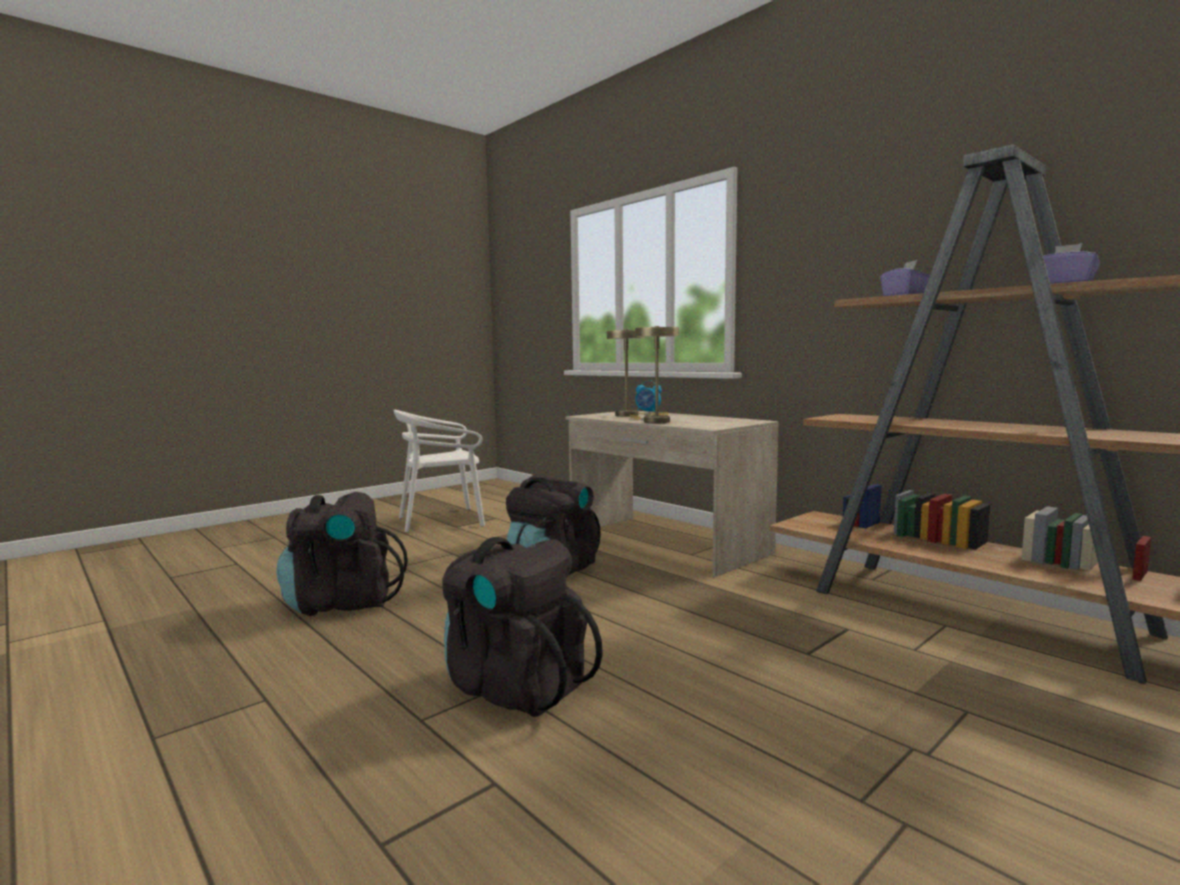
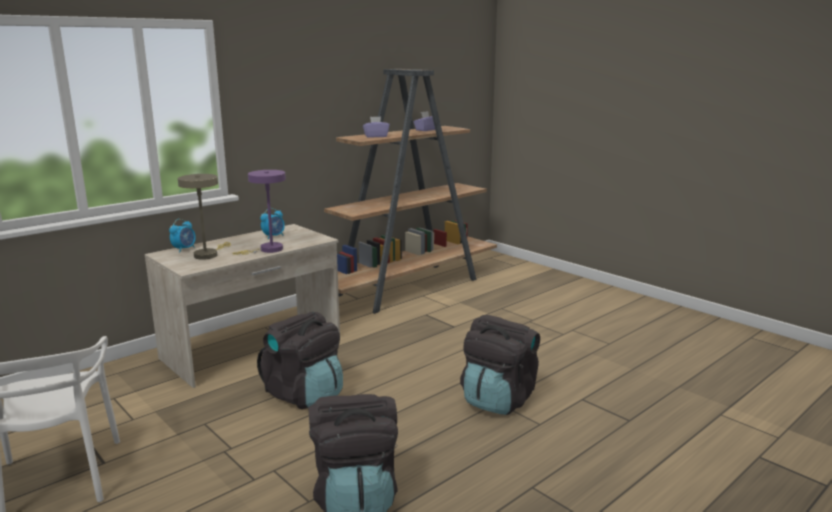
camera: 90 degrees left, 10 degrees up
(653, 421) = (267, 250): beige table lamp -> purple table lamp
(710, 420) = (274, 236): none -> alarm clock

